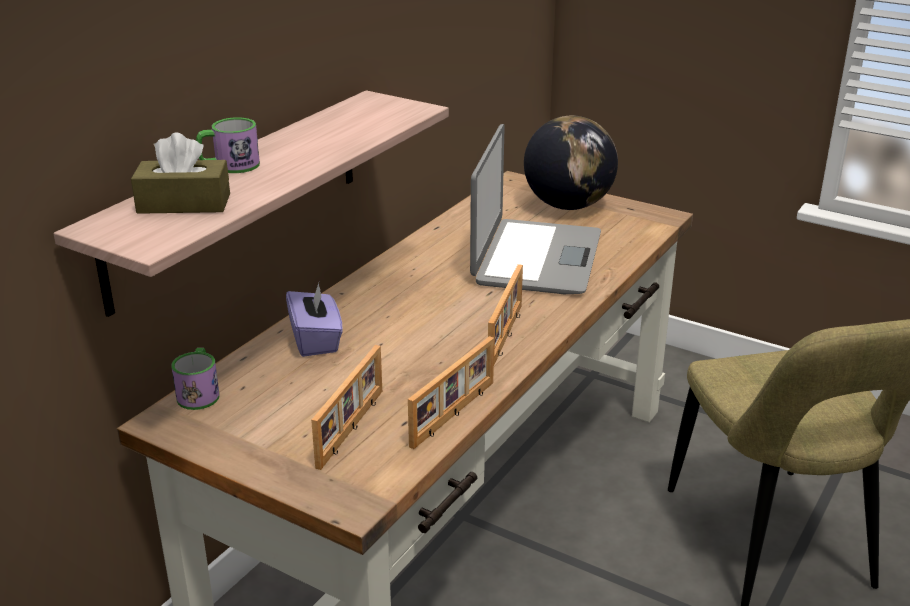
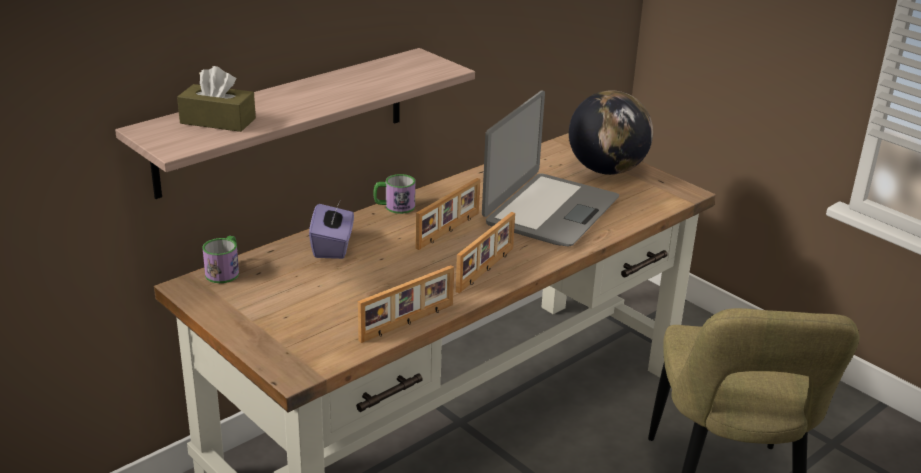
camera: 15 degrees right, 0 degrees up
(229, 166) = (270, 96): mug -> mug (394, 207)
(352, 428) = (323, 318): picture frame -> picture frame (449, 231)

